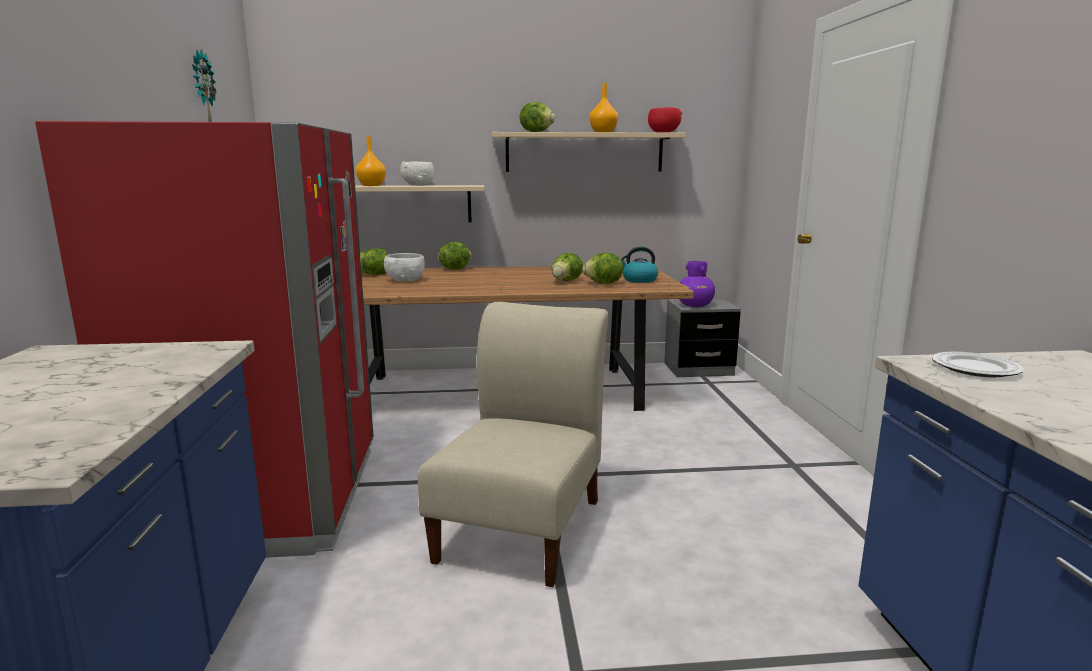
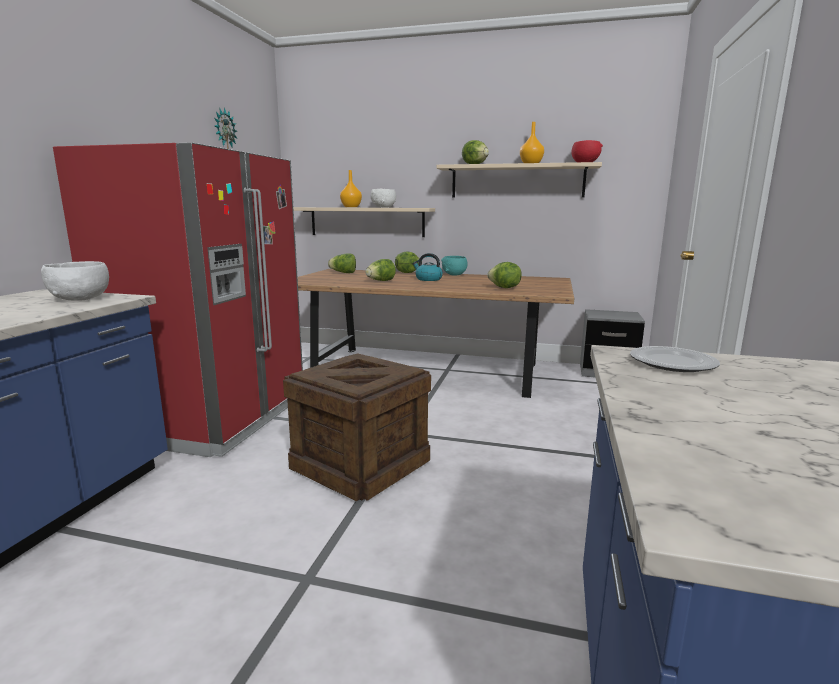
camera: 20 degrees right, 0 degrees up
(405, 280) = (359, 277): white bowl -> white bowl (80, 298)
(517, 268) = (454, 274): none -> turquoise bowl
(523, 525) = (362, 465): beige chair -> crate
(565, 281) = (476, 284): lettuce -> lettuce (380, 281)
(639, 280) = (539, 287): kettle -> kettle (428, 279)
(694, 306) = (603, 315): purple vase -> none

